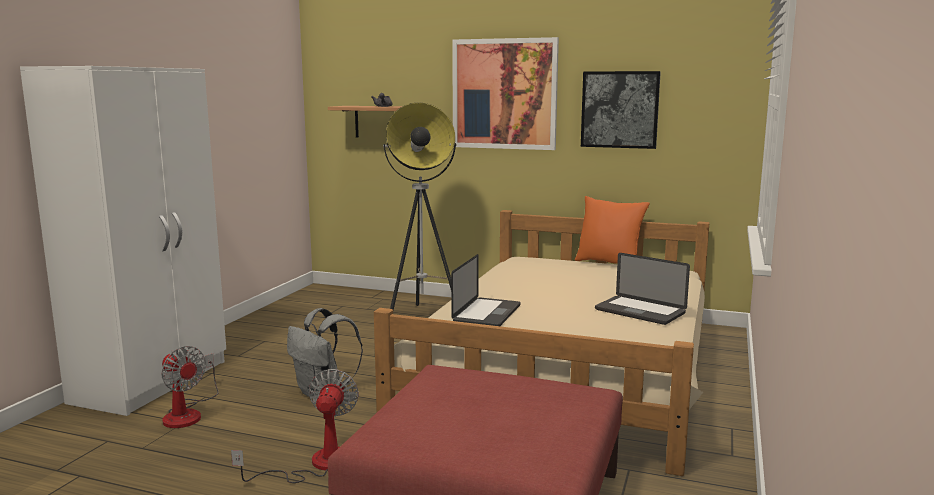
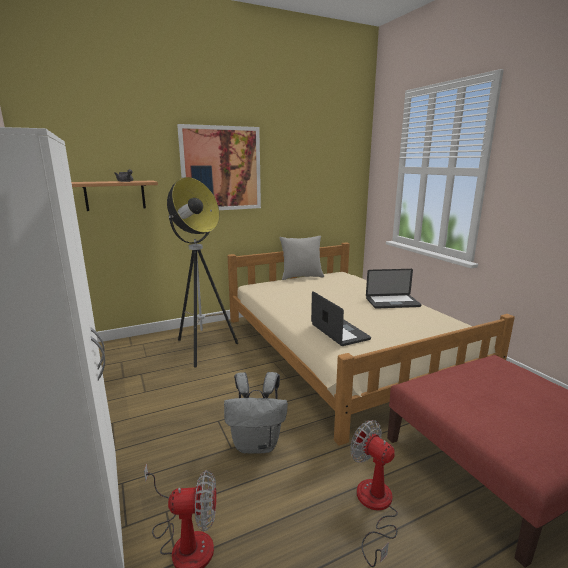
camera: 45 degrees left, 5 degrees up
(609, 263) = (301, 277): orange pillow -> grey pillow
(620, 109) = (297, 178): picture -> none

